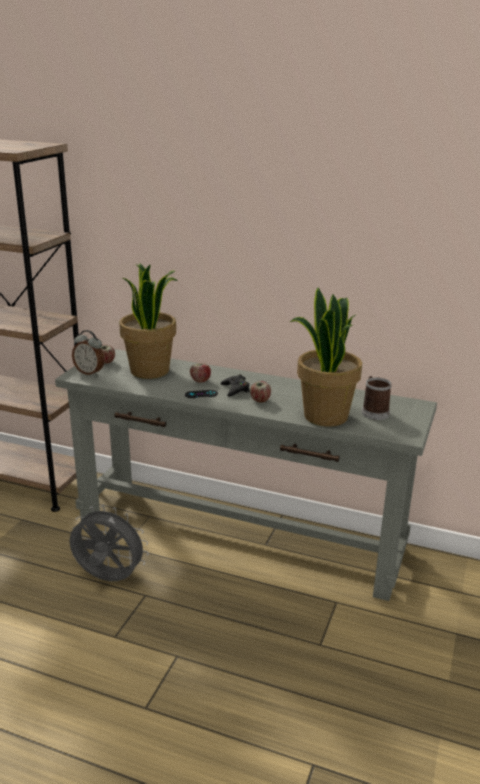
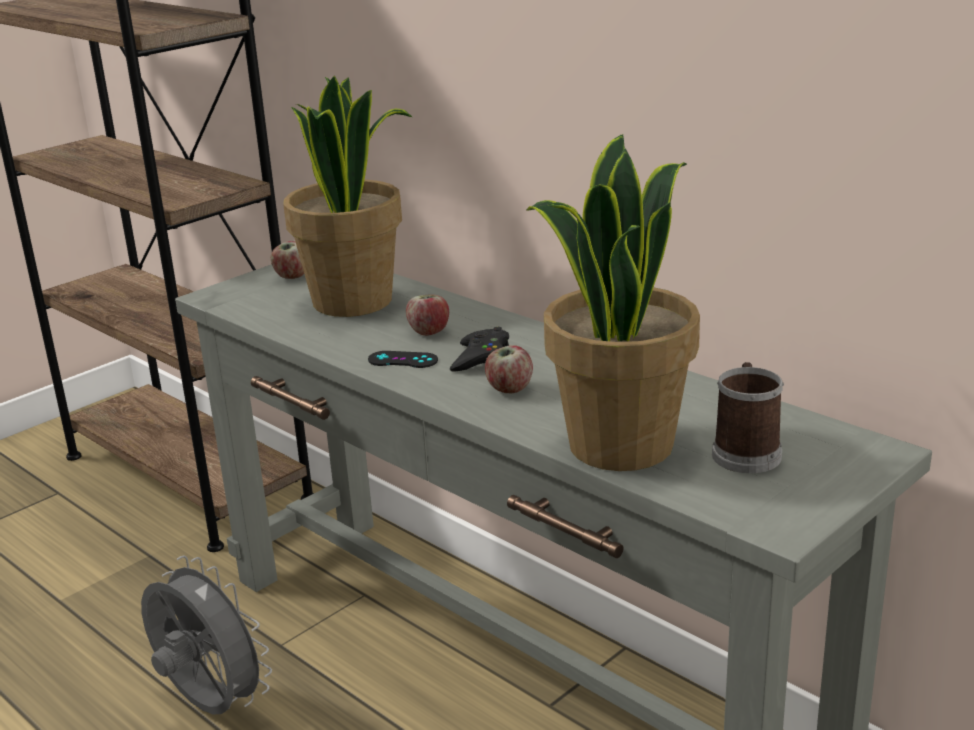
camera: 25 degrees right, 0 degrees up
(90, 372) = (244, 292): alarm clock -> none

